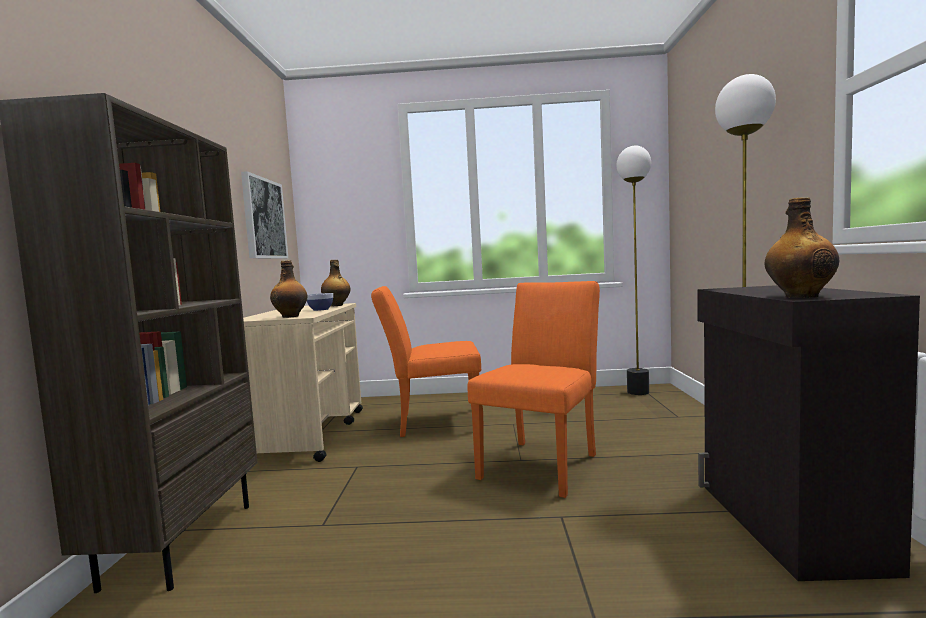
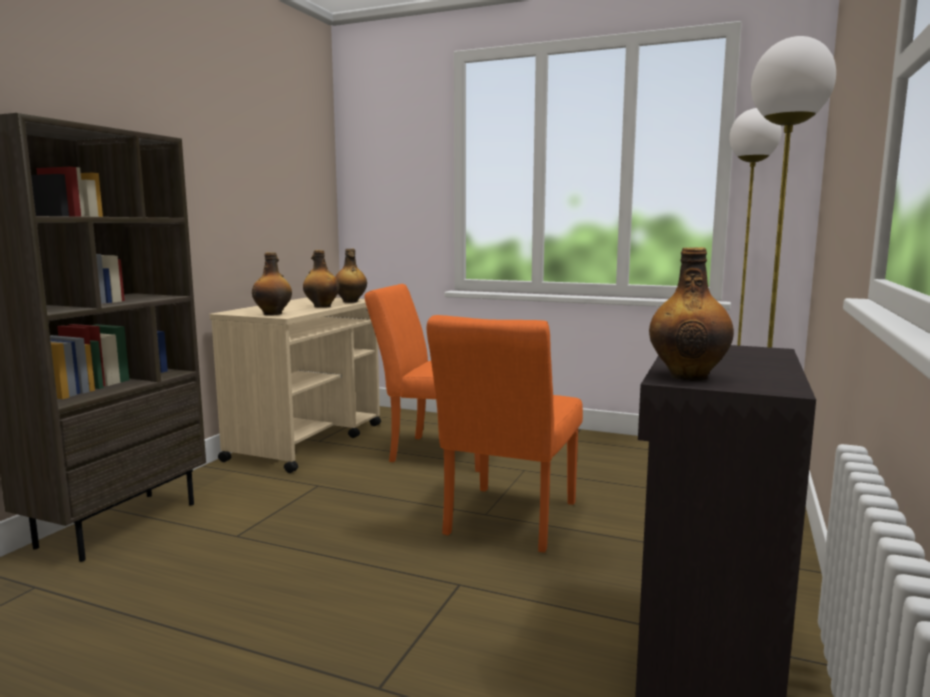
camera: 20 degrees right, 5 degrees up
(263, 219) = (282, 197): picture -> none
(320, 309) = (321, 306): bowl -> bottle
(543, 463) = (506, 523): orange chair -> orange chair turned 150 degrees clockwise

